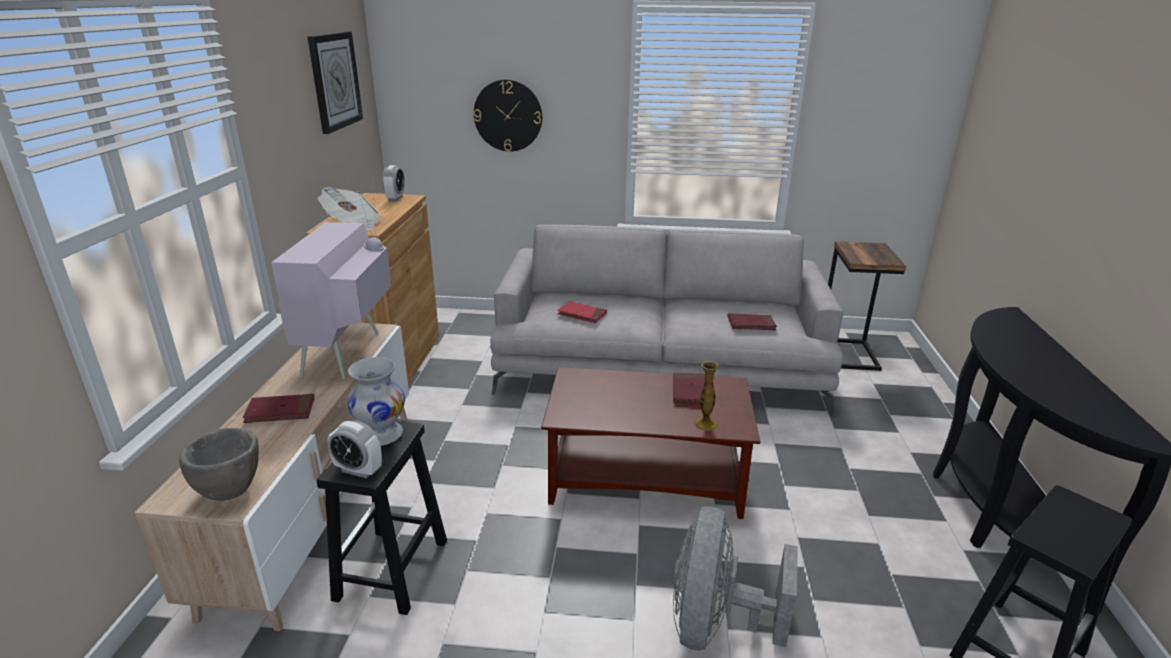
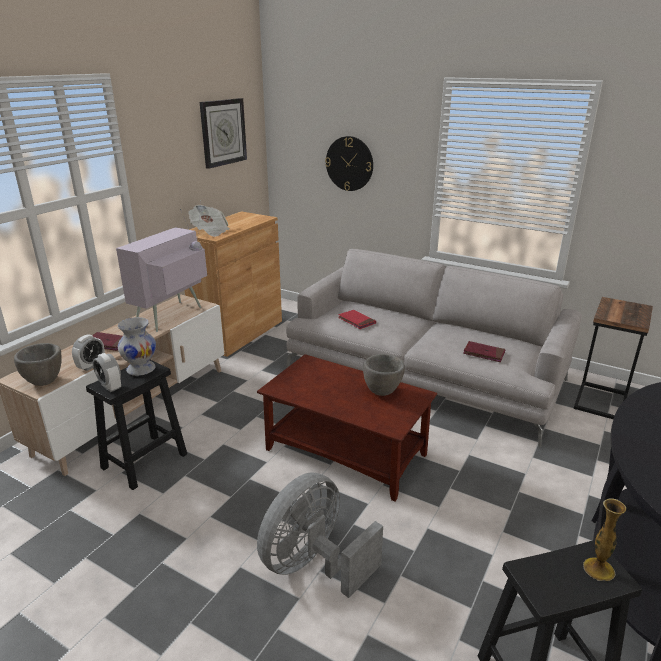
camera: 25 degrees right, 0 degrees up
(395, 198) = (255, 217): alarm clock -> alarm clock (91, 365)
(690, 391) = (382, 392): red book -> grey bowl
(706, 424) = (371, 417): vase -> vase (598, 569)

